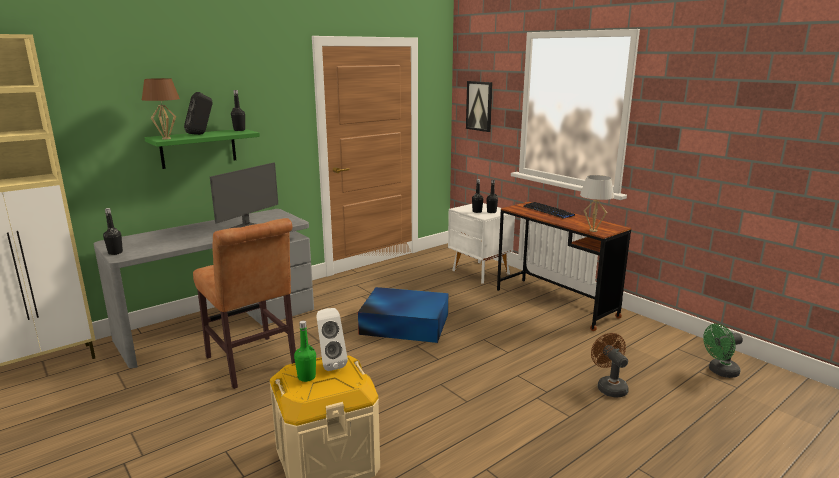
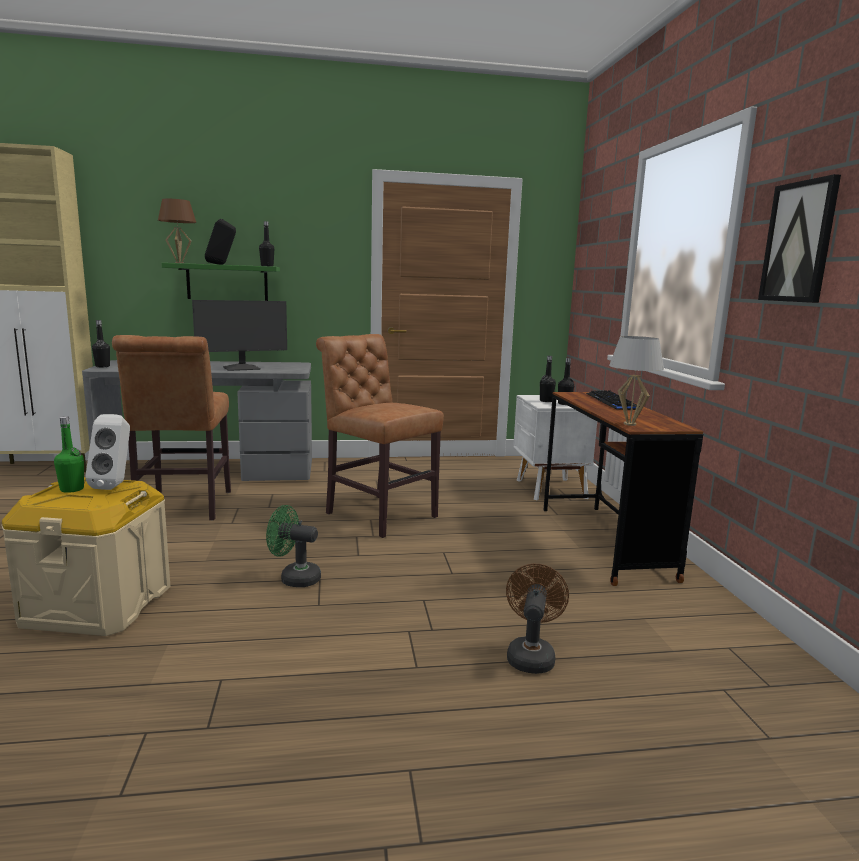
camera: 30 degrees right, 5 degrees down
(403, 323) = (377, 514): blue storage box -> brown chair
(479, 106) = (593, 267): picture -> picture (799, 242)
(719, 372) = (766, 704): green fan -> green fan (294, 578)

